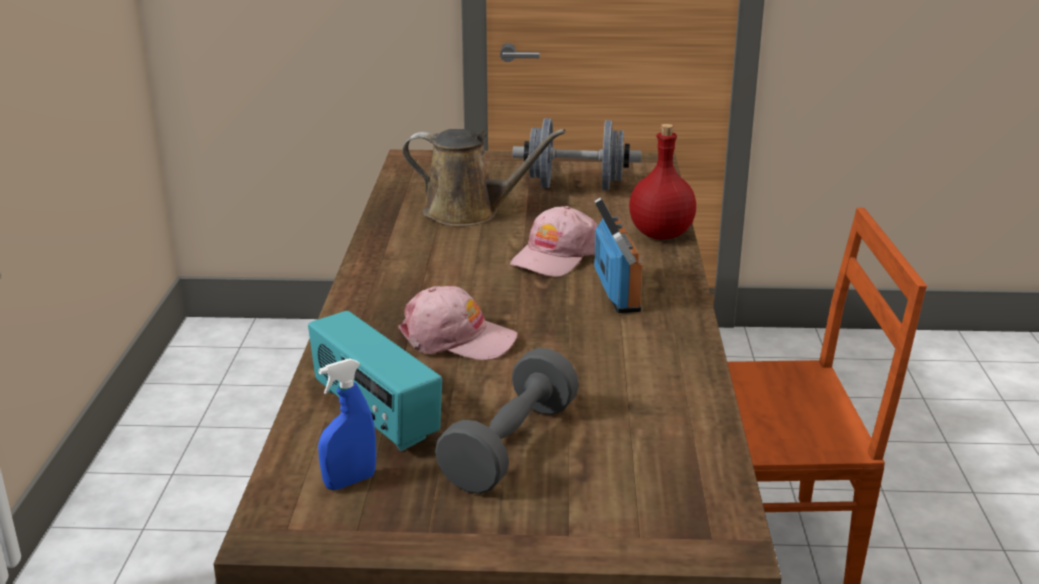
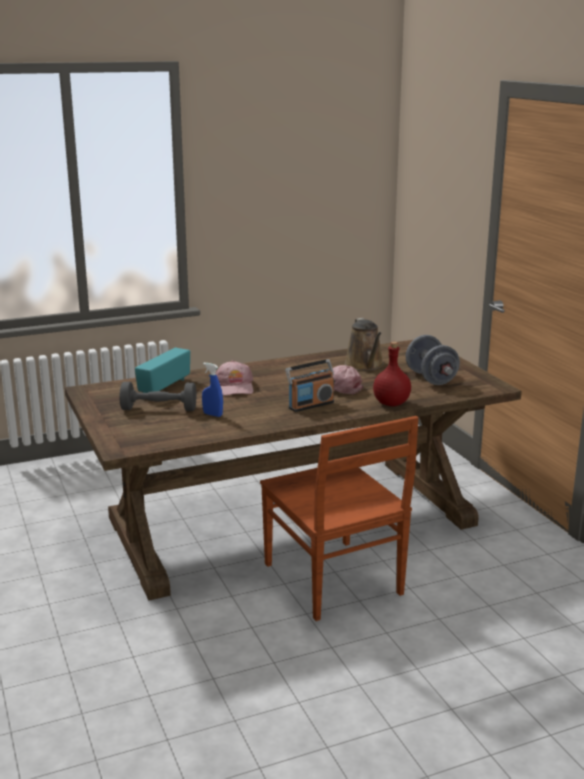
camera: 65 degrees right, 5 degrees down
(350, 481) = (119, 392): blue spray bottle -> blue spray bottle (212, 414)

